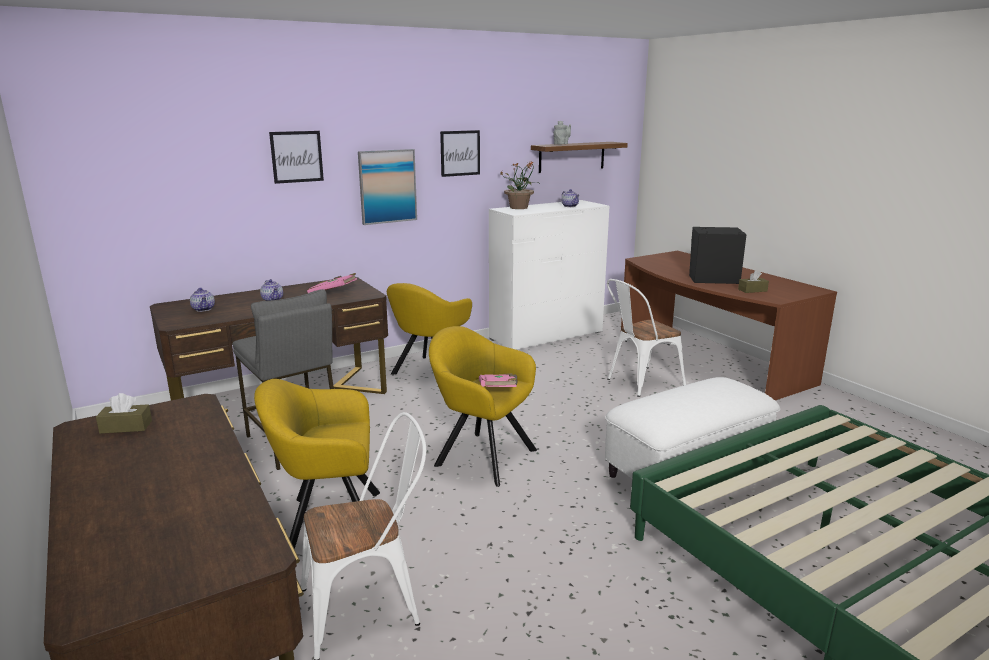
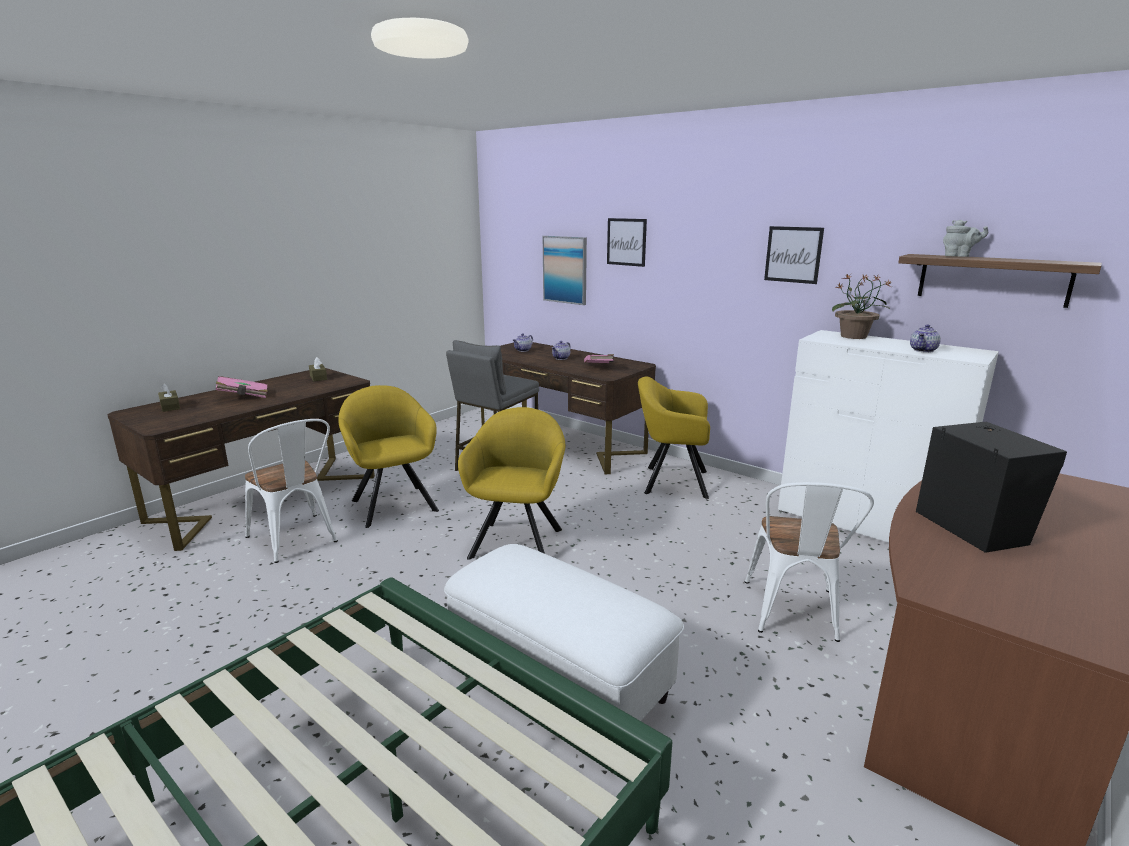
camera: 70 degrees right, 0 degrees up
(387, 186) = (702, 281): picture -> picture (565, 270)
(498, 391) = (510, 479): pink book -> pink book (244, 396)
(639, 383) = (793, 615): white chair -> white chair turned 120 degrees counterclockwise
(752, 290) = (956, 565): brown tissue box -> brown tissue box (170, 406)

